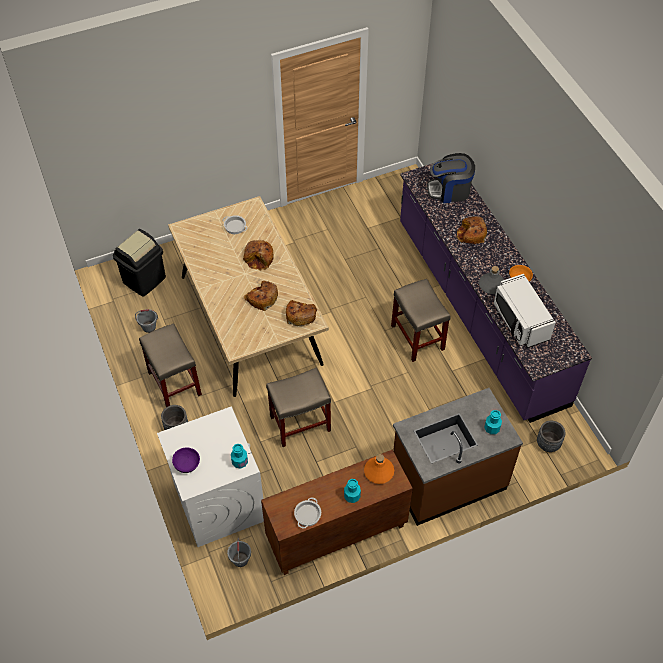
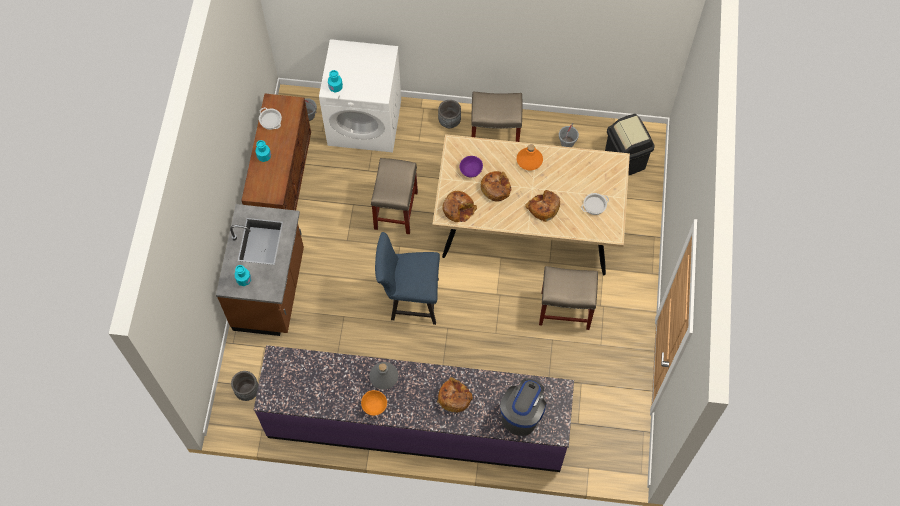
camera: 120 degrees right, 10 degrees up
(186, 464) = (357, 53): purple bowl -> purple bowl (471, 170)
(379, 368) = (410, 300): none -> blue chair
(379, 471) = (270, 185): orange bottle -> orange bottle (529, 160)
(418, 338) = (421, 351): beige stool -> beige stool (564, 310)
(520, 321) = (329, 374): white microwave -> none

